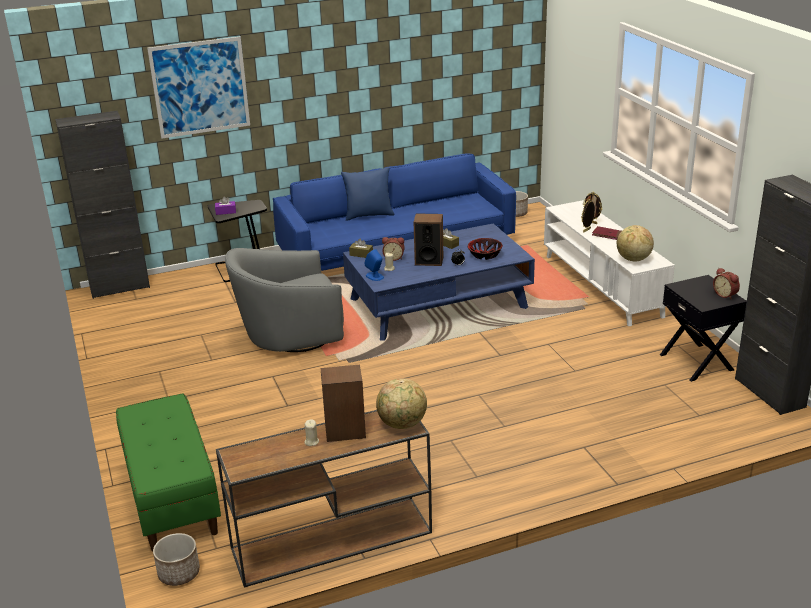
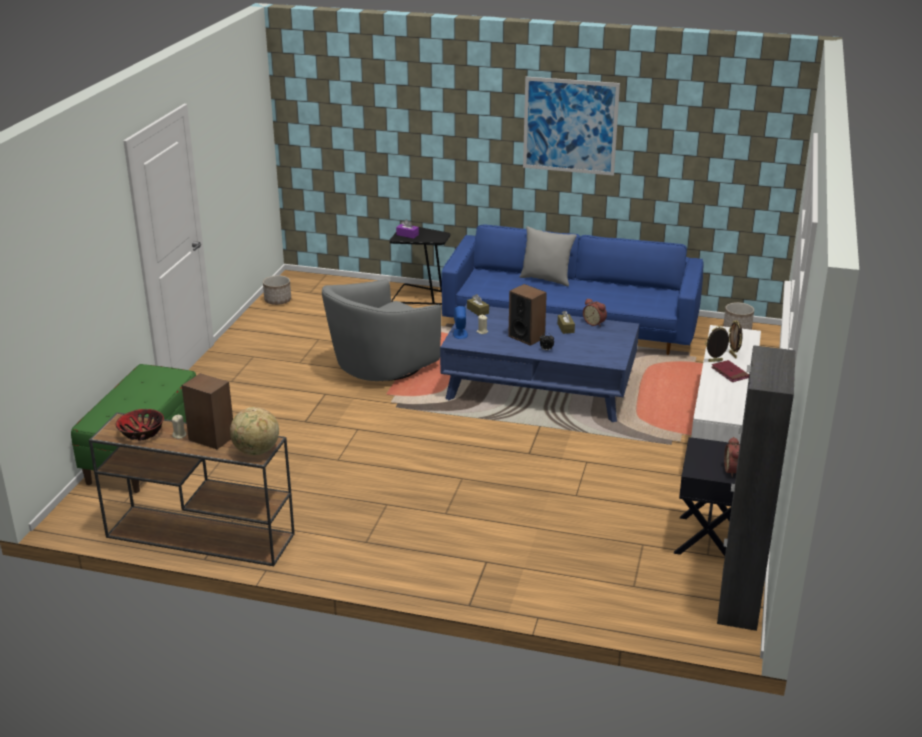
camera: 35 degrees right, 0 degrees up
(120, 287) = (310, 279): black cabinet -> none
(179, 573) = (82, 507): planter -> planter (278, 300)
(200, 87) = (410, 108): picture -> picture (570, 126)
(290, 336) = (381, 367): grey armchair -> grey armchair turned 60 degrees counterclockwise
(368, 215) = (546, 279): blue pillow -> grey pillow
(394, 258) = (500, 323): alarm clock -> alarm clock (595, 323)
(484, 255) = (583, 350): bowl -> bowl (141, 433)
(633, 259) = (716, 405): globe -> none

